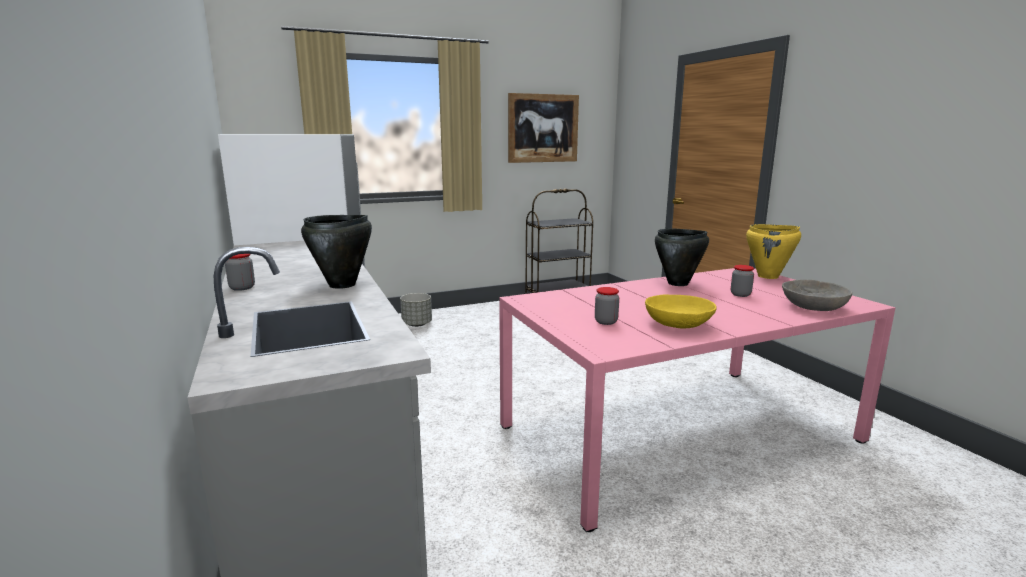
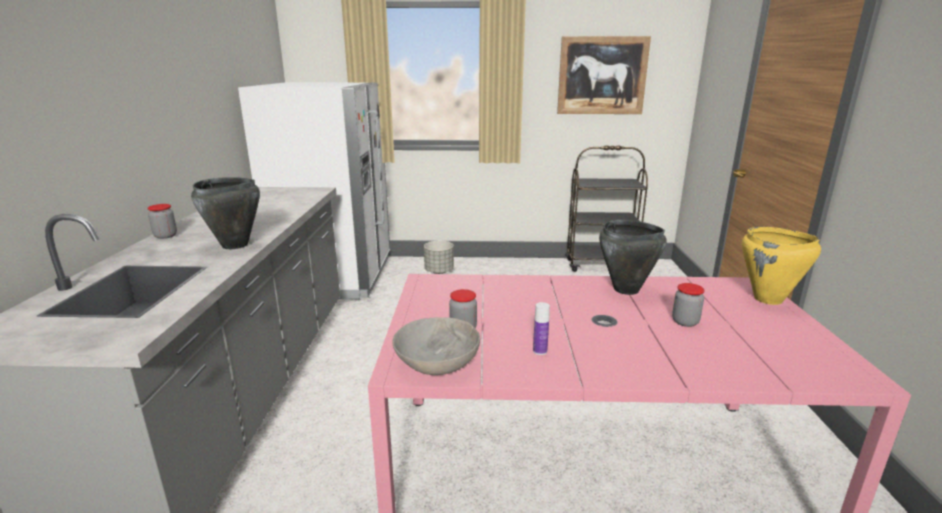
camera: 25 degrees right, 5 degrees up
(679, 324) = (540, 351): yellow bowl -> bottle
(813, 307) = (764, 364): grey bowl -> grey bowl (436, 361)

